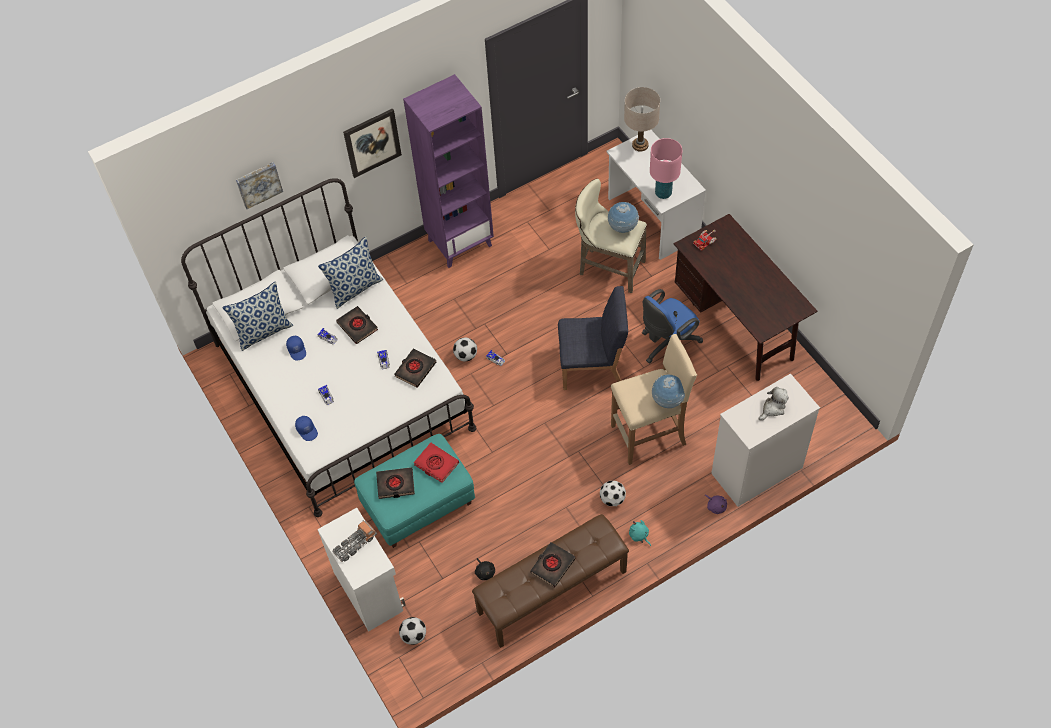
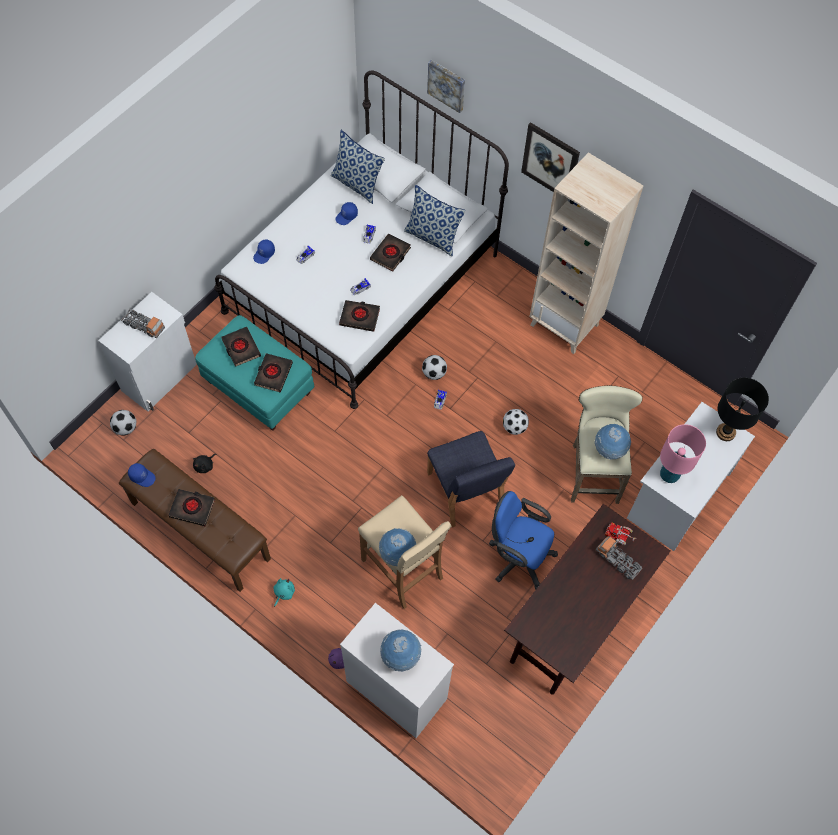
camera: 65 degrees right, 5 degrees up
(436, 464) = (273, 374): red book -> black book
(460, 242) = (565, 325): purple bookcase -> beige bookcase
(502, 602) = (142, 476): none -> blue cap
(612, 499) = (317, 555): football -> football (514, 427)
(640, 145) = (725, 432): beige table lamp -> black table lamp
(726, 249) = (618, 560): none -> toy truck
(773, 408) = (400, 656): plush toy -> globe

